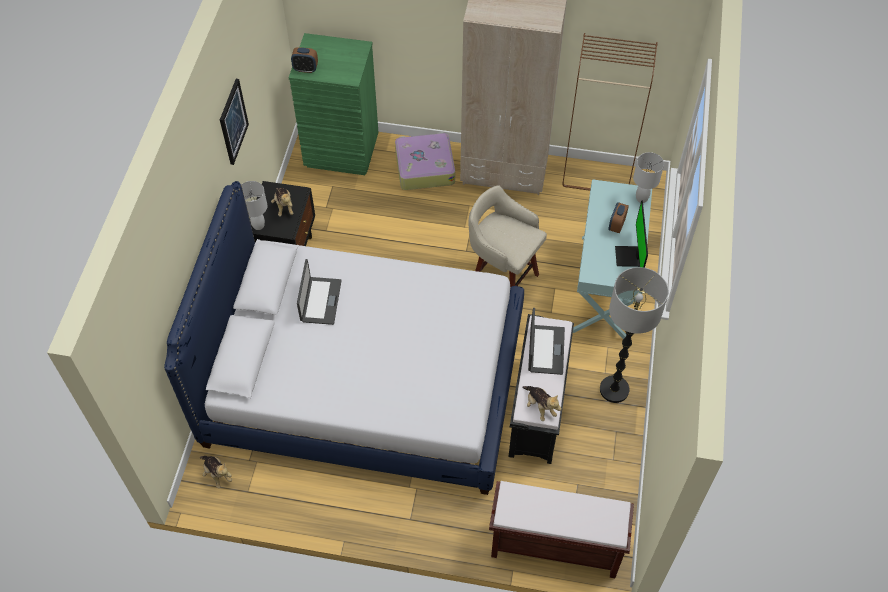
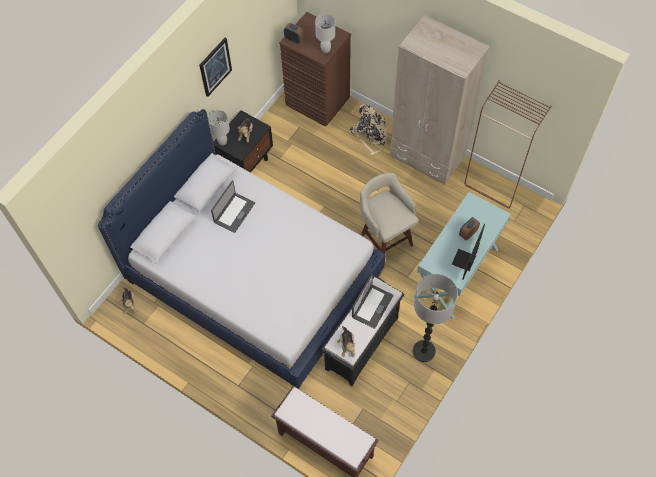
camera: 25 degrees right, 5 degrees up
(342, 151) = (318, 103): green dresser -> brown dresser
(424, 167) = (370, 135): suitcase -> beige backpack
(641, 198) = (498, 219): white table lamp -> white table lamp (326, 49)

